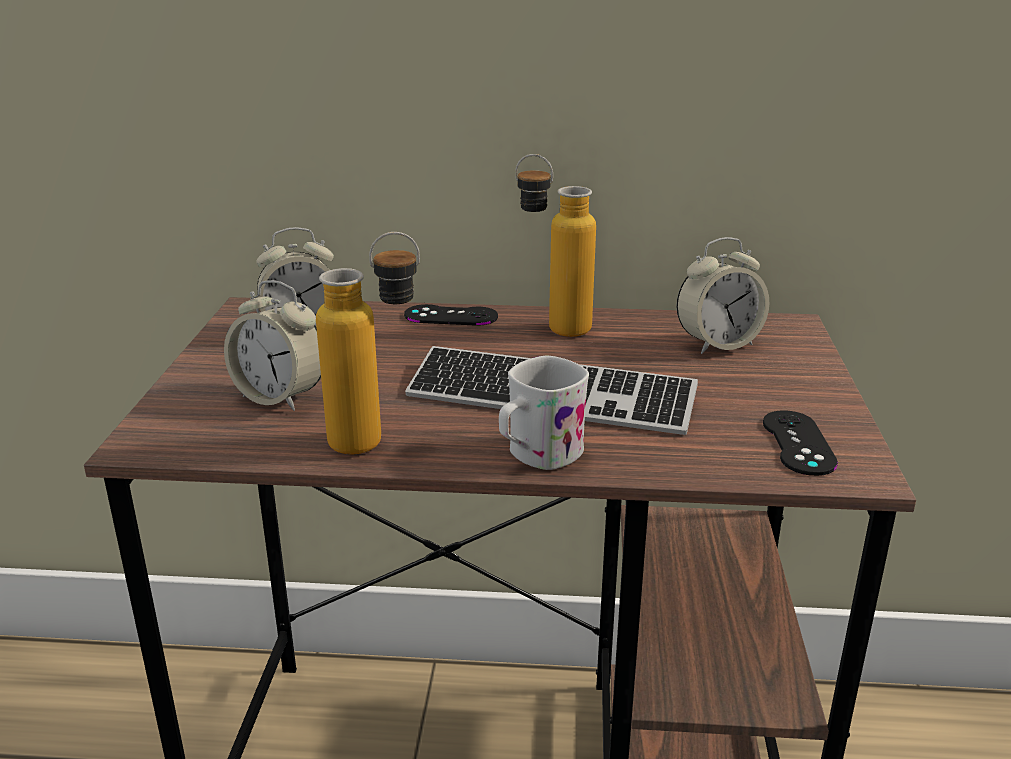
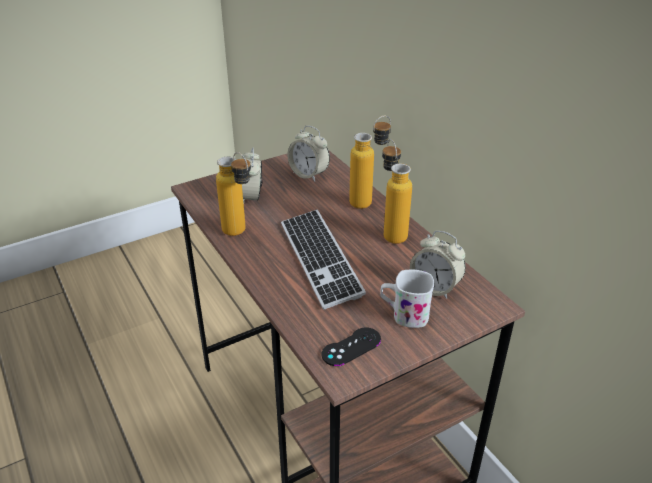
camera: 55 degrees right, 10 degrees up
(451, 316) = (368, 201): black game controller -> bottle
(537, 456) = (265, 276): white mug -> white mug (404, 315)

